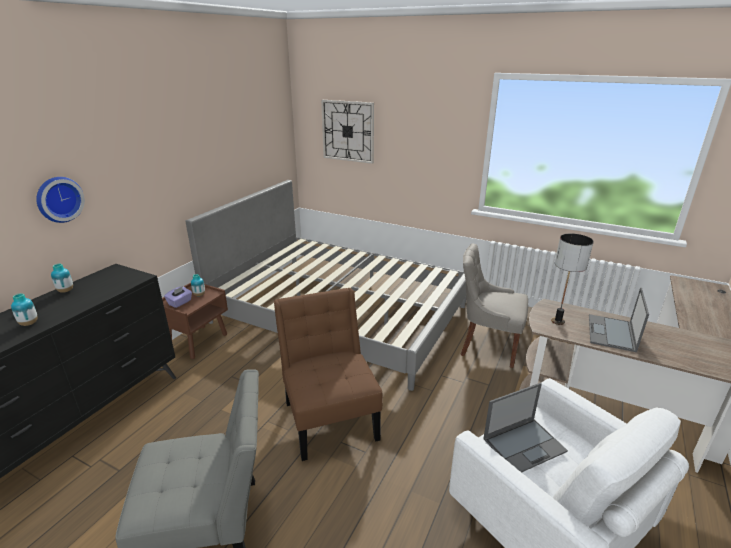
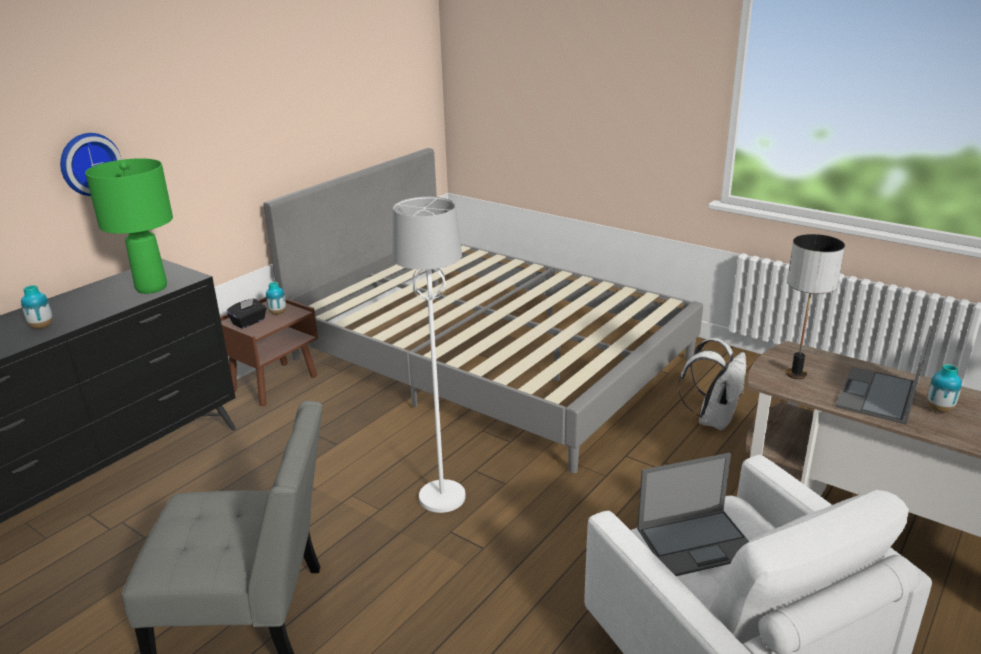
camera: 10 degrees right, 0 degrees up
(66, 291) = (92, 290): vase -> vase (939, 409)
(112, 286) = (152, 287): none -> green table lamp
(180, 303) = (249, 322): purple tissue box -> black tissue box
(330, 416) = (442, 497): brown chair -> white floor lamp
(348, 131) = (521, 73): wall clock -> none
(487, 346) = (713, 419): grey chair -> white backpack

